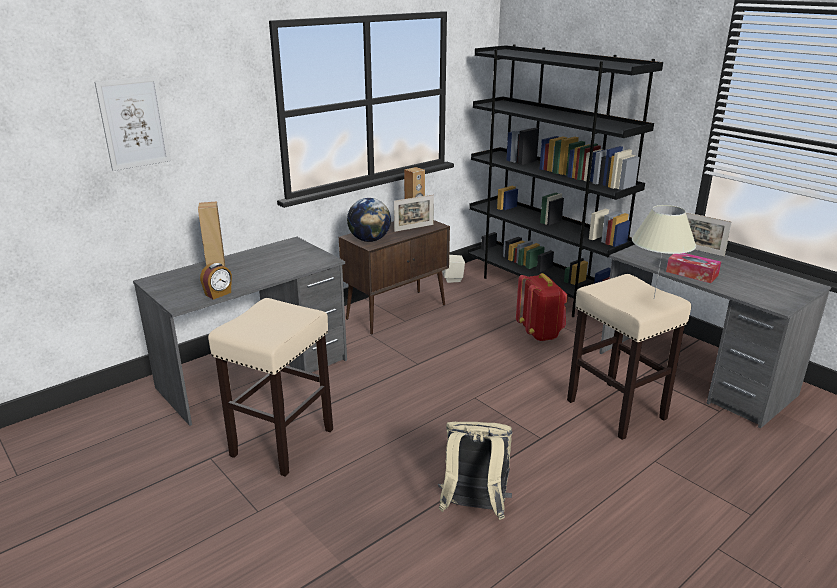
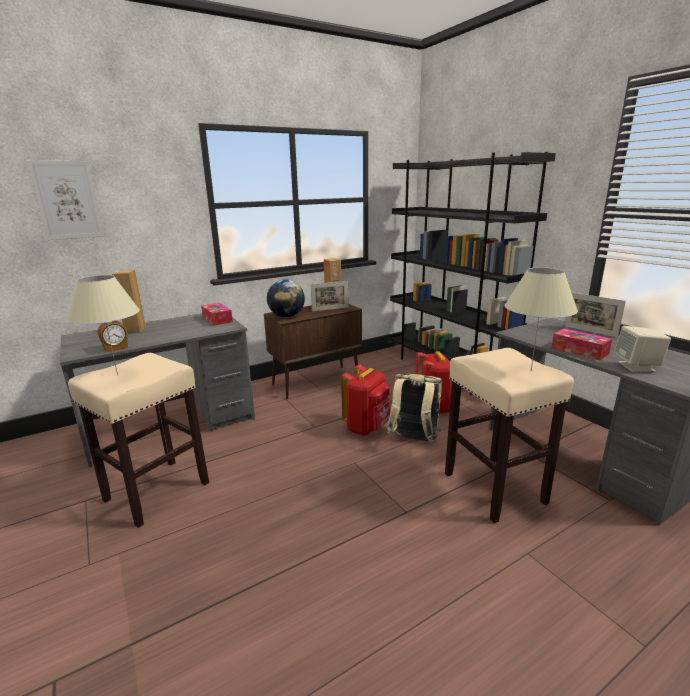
camera: 10 degrees right, 5 degrees down
(257, 326) = (117, 375): none -> beige table lamp
(301, 250) = (217, 319): none -> tissue box
(453, 279) = (374, 358): beige speaker -> beige speaker (637, 366)
(473, 509) = (305, 590): beige backpack -> beige backpack (413, 440)
(474, 361) = (367, 428): none -> red backpack

